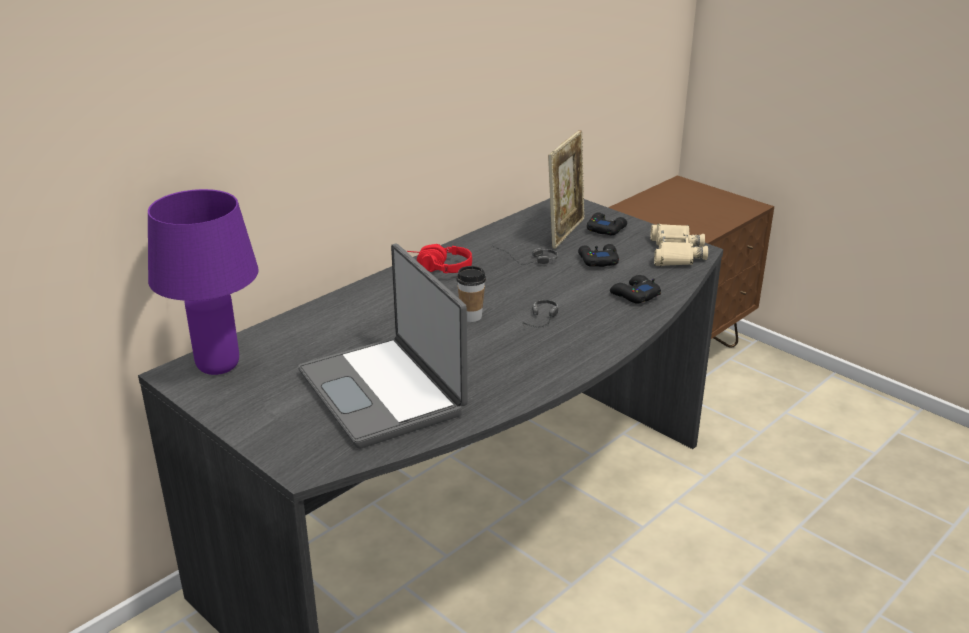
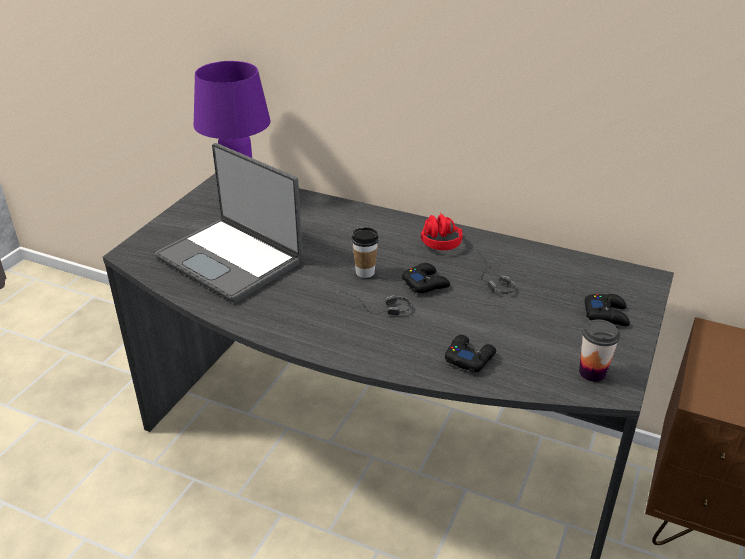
camera: 70 degrees right, 5 degrees up
(384, 392) = (231, 259): laptop -> laptop turned 90 degrees counterclockwise
(565, 232) = (573, 290): picture frame -> none
(598, 260) = (527, 321): black game controller -> black game controller (425, 283)
(675, 253) = (592, 372): beige binoculars -> cup

